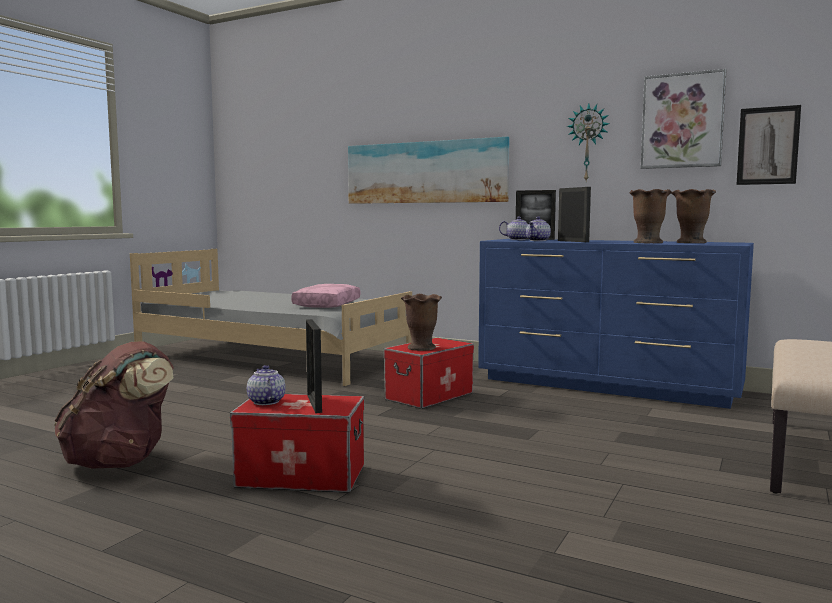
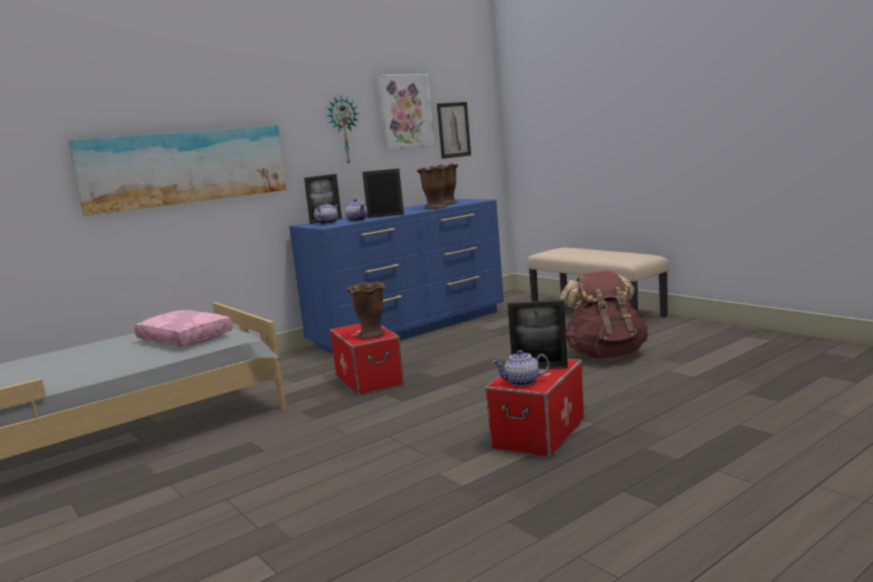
camera: 65 degrees left, 5 degrees up
(120, 461) = (440, 515): brown backpack -> brown backpack (605, 355)

